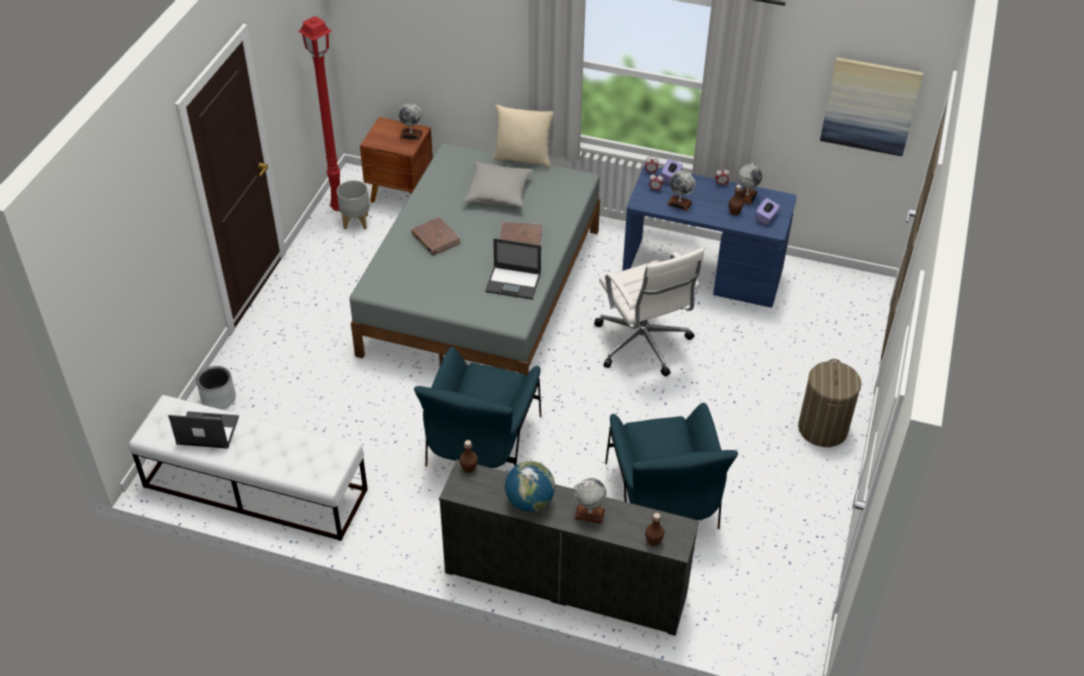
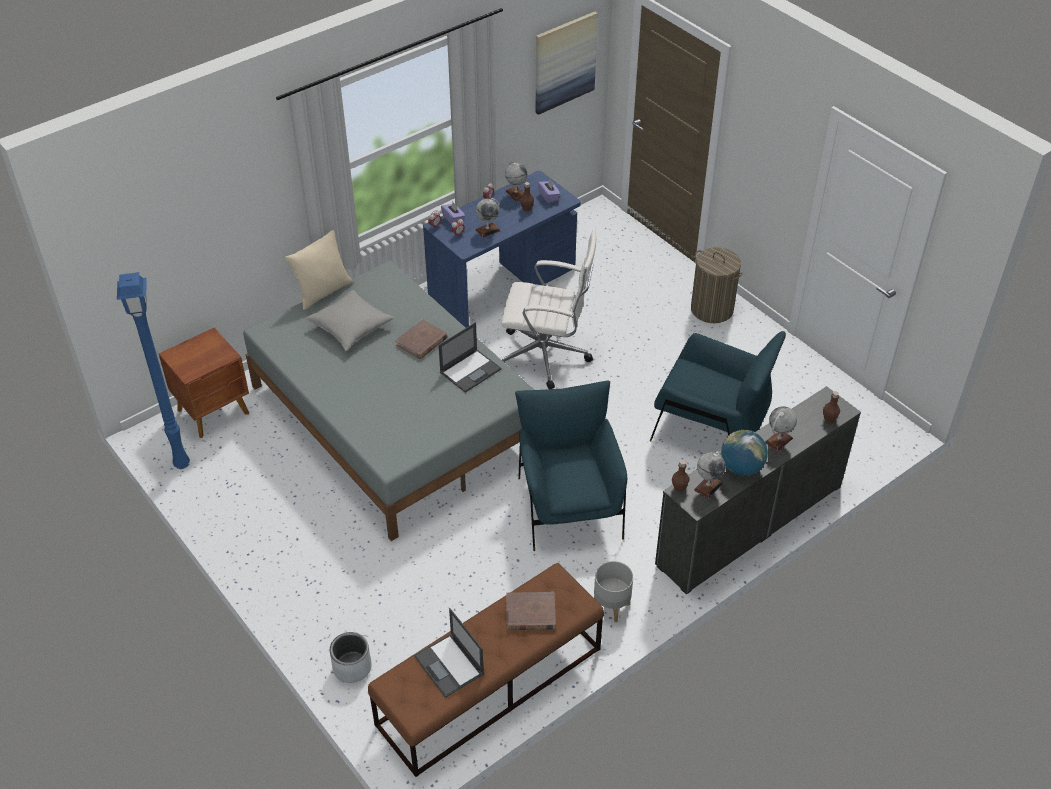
camera: 55 degrees left, 0 degrees up
(207, 430) = (449, 666): laptop -> laptop turned 75 degrees counterclockwise
(254, 488) = (489, 686): white bench -> brown bench
(336, 207) = (181, 465): red floor lamp -> blue floor lamp
(356, 222) = (216, 460): grey planter -> grey planter (611, 606)
(411, 134) = (210, 344): globe -> globe (708, 486)
(435, 238) = (367, 392): brown book -> brown book (530, 613)
(482, 444) = (569, 504): blue armchair -> blue armchair turned 150 degrees counterclockwise

